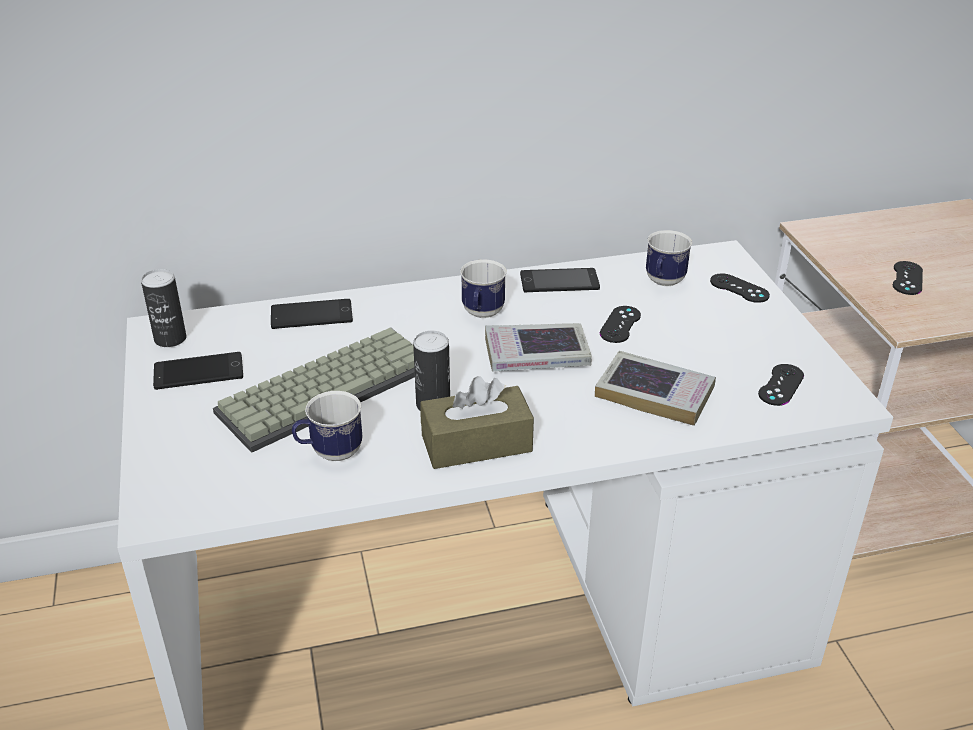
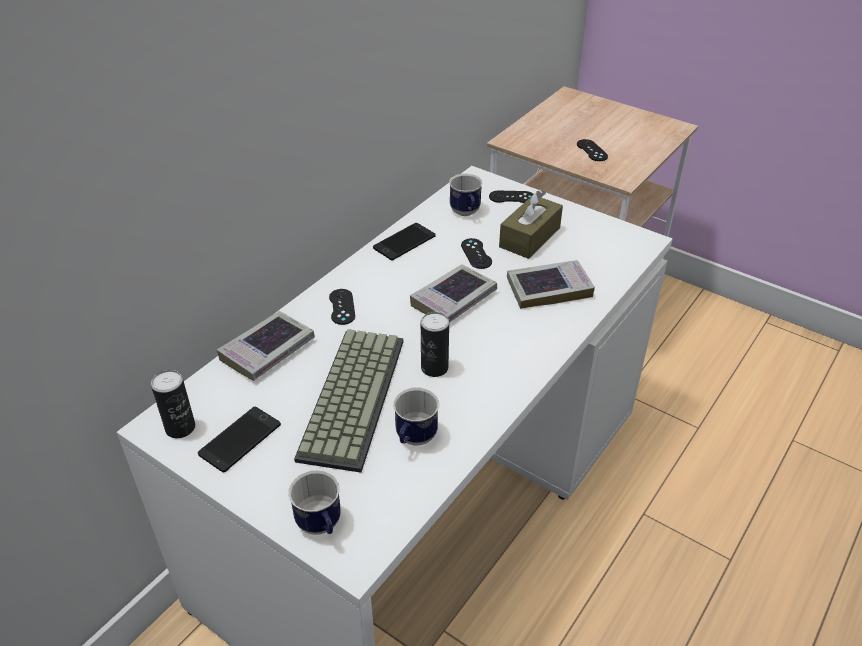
camera: 40 degrees left, 5 degrees up
(311, 315) = (267, 350): phone -> book
(476, 443) = (493, 378): brown tissue box -> brown tissue box (529, 237)
(481, 315) = (385, 290): mug -> mug (321, 526)
(781, 385) = (603, 248): black game controller -> black game controller (342, 307)

